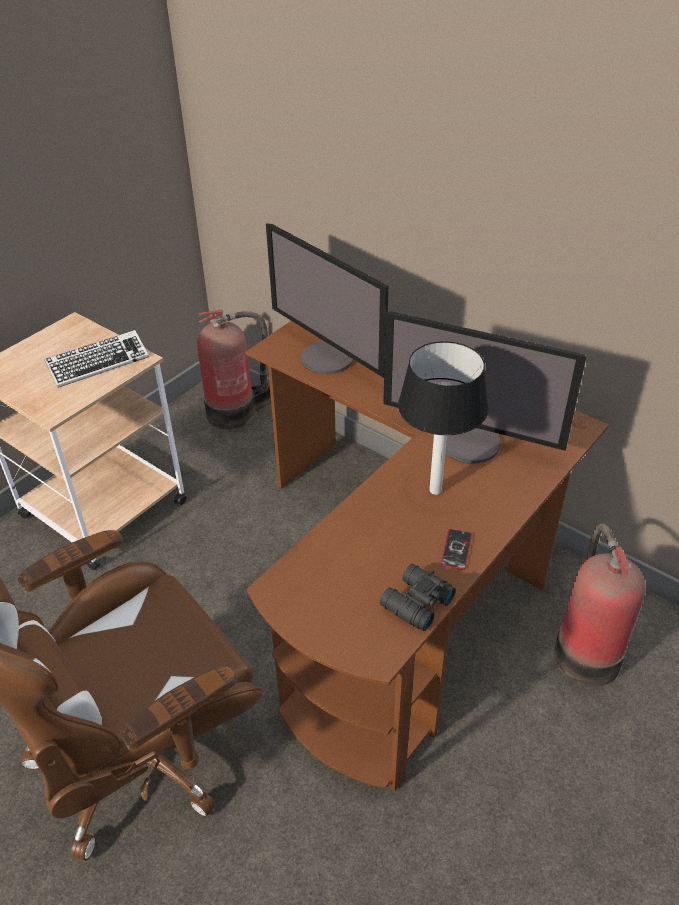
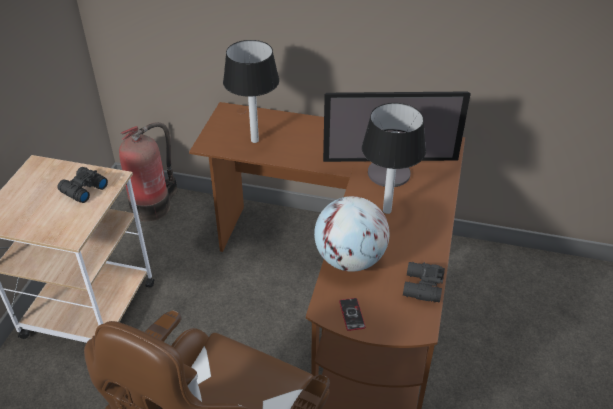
camera: 25 degrees left, 0 degrees up
(98, 363) = (82, 189): keyboard -> black binoculars
(329, 358) = (255, 140): monitor -> table lamp
(346, 537) = (350, 260): none -> globe
(456, 550) = (425, 245): phone -> phone (352, 314)
(585, 653) = (484, 295): fire extinguisher -> none

